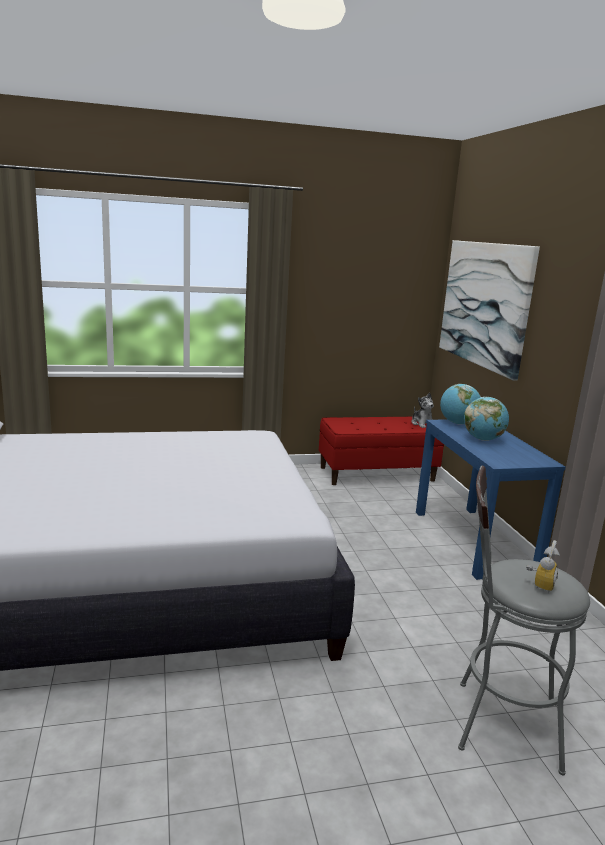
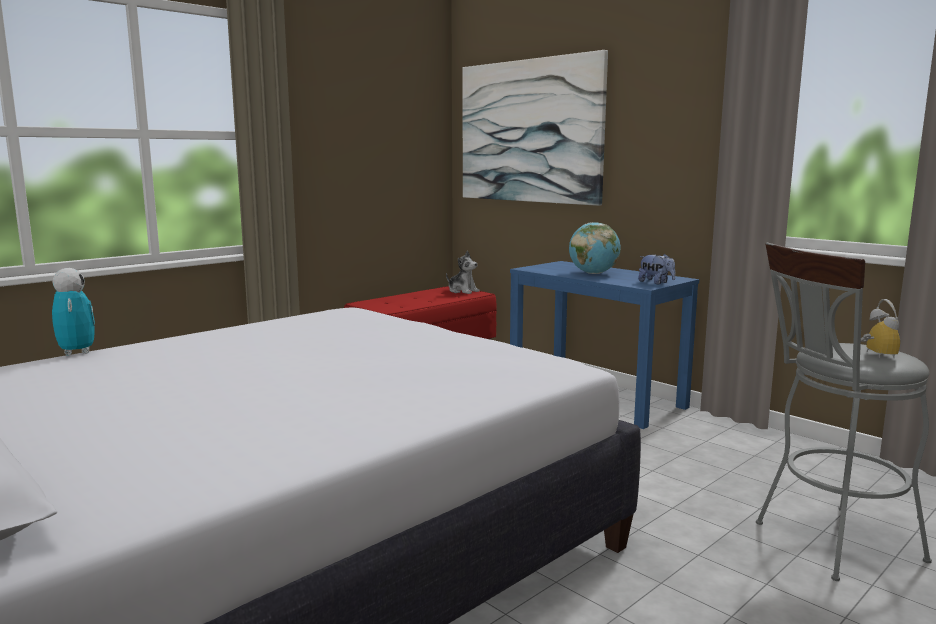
camera: 30 degrees left, 5 degrees down
(79, 433) = (77, 352): none -> toy robot
(458, 423) = (545, 267): globe -> none
(515, 462) = (656, 283): none -> plush toy

